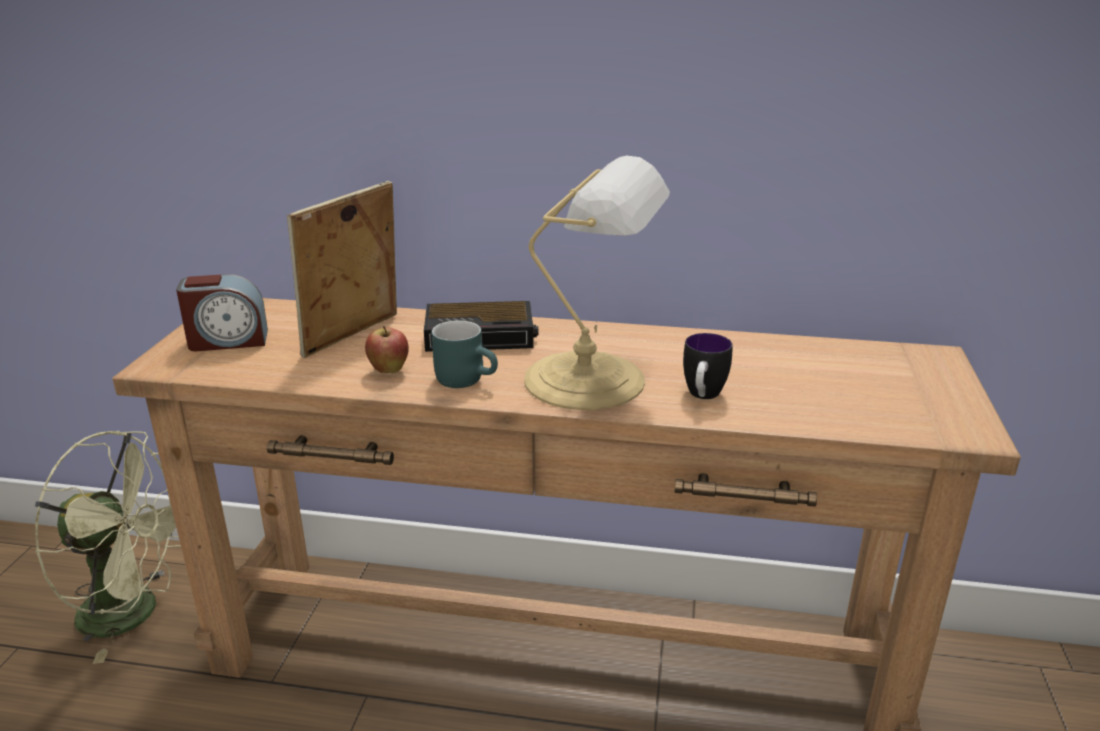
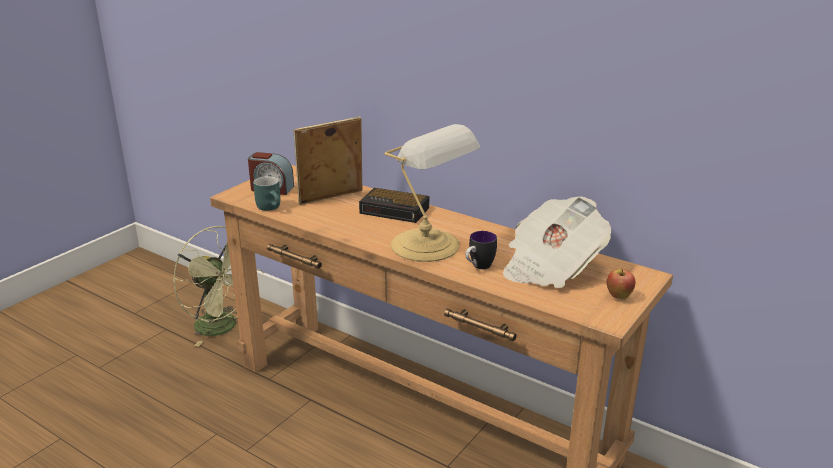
camera: 25 degrees right, 0 degrees up
(389, 371) = (333, 220): apple -> apple (618, 297)
(467, 379) = (367, 232): turquoise mug -> turquoise mug (272, 207)
(801, 372) = (550, 267): none -> newspaper

